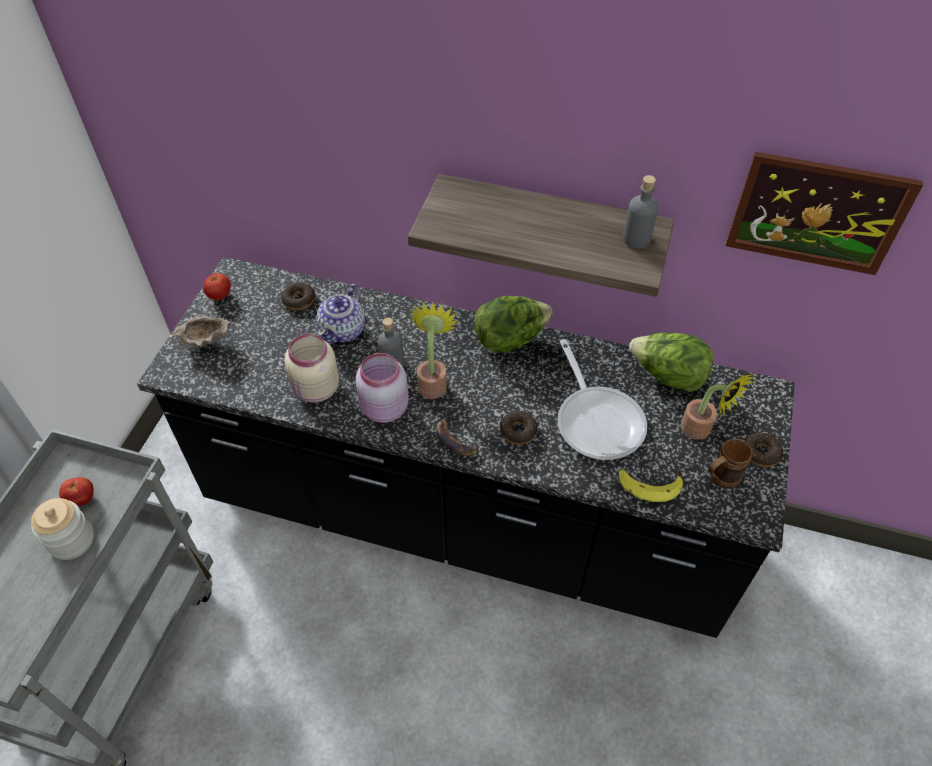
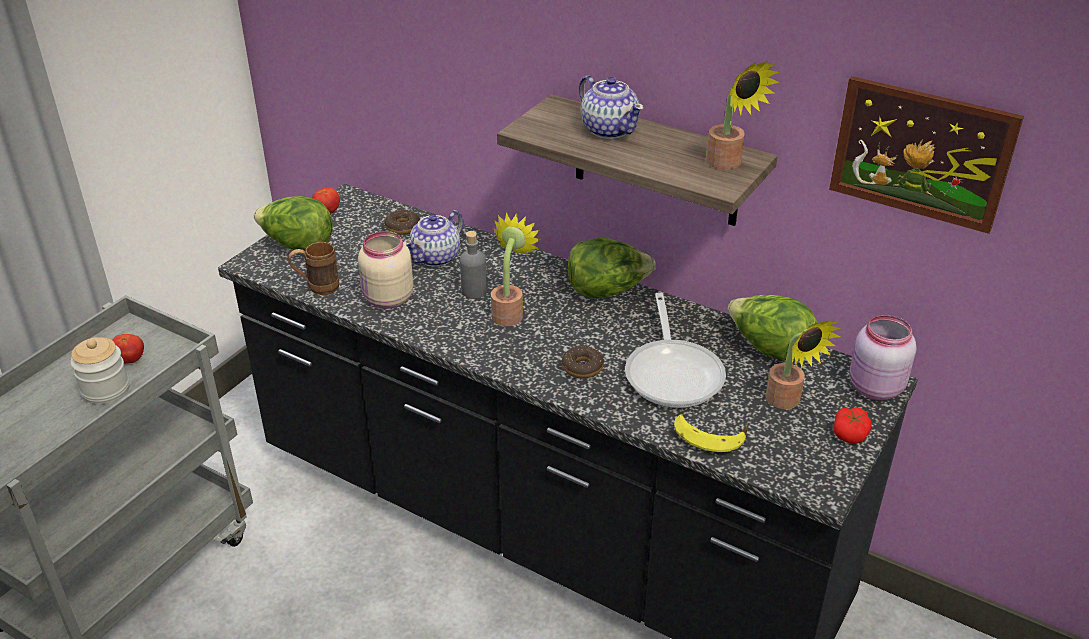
camera: 15 degrees right, 15 degrees down
(206, 342) = (297, 246): beige bowl -> lettuce
(383, 409) = (448, 326): pink jar -> pink jar (874, 388)
(455, 440) = (512, 363): banana -> none
(512, 213) = (609, 129): none -> teapot
(636, 239) = (728, 164): grey bottle -> potted plant
(719, 480) = (791, 447): brown mug -> brown mug (316, 288)
(760, 453) = (850, 433): donut -> tomato

